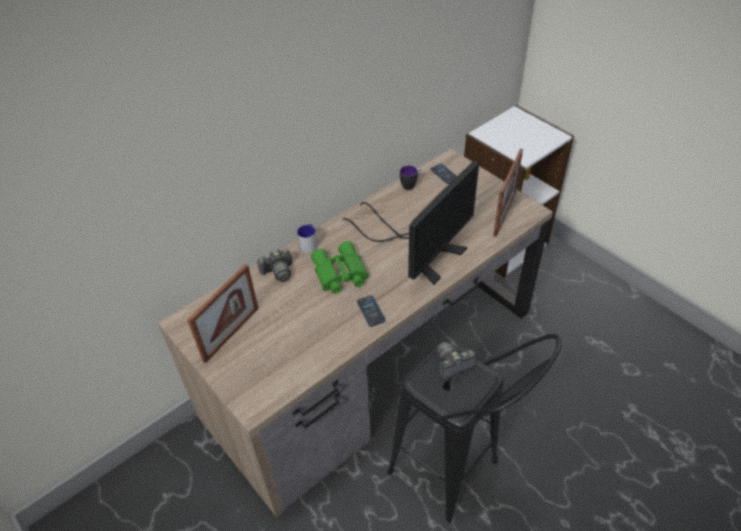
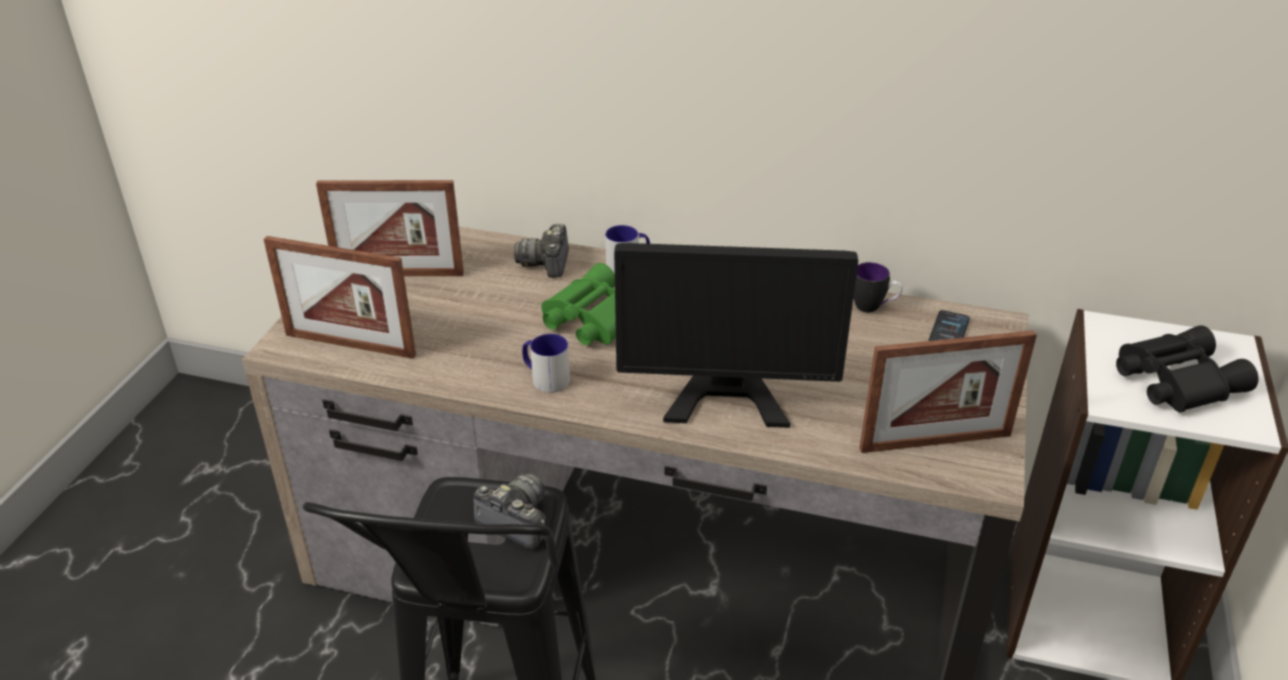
camera: 55 degrees right, 10 degrees down
(278, 272) = (546, 263): camera -> camera turned 60 degrees clockwise
(278, 378) = (350, 345): none -> picture frame
(371, 311) = (545, 378): phone -> mug
(523, 137) = (1174, 379): none -> black binoculars

